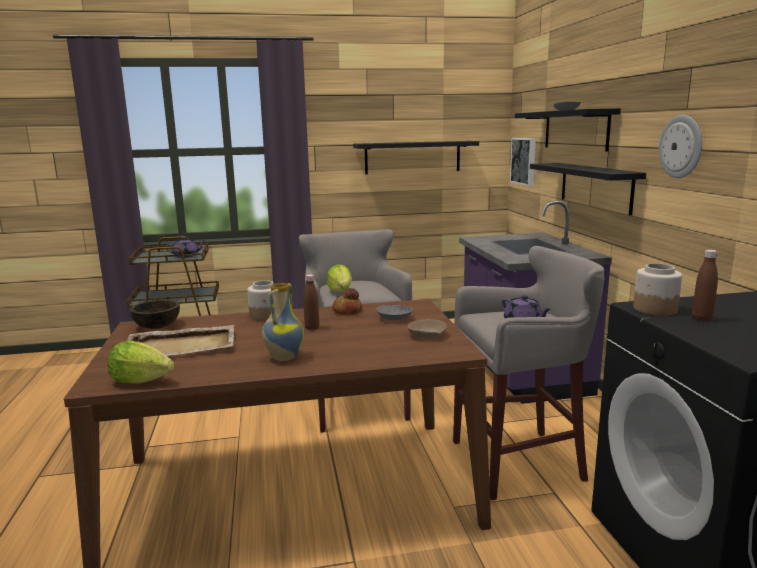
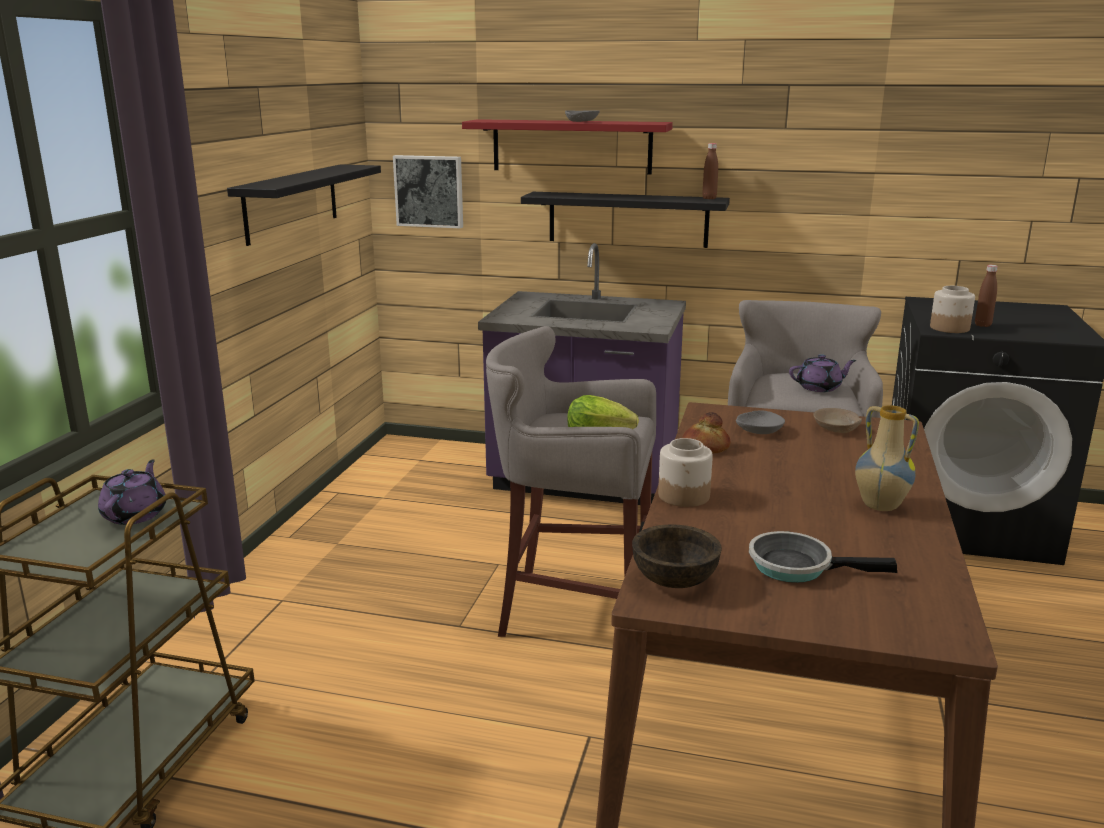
camera: 65 degrees left, 5 degrees up
(141, 381) = (939, 603): lettuce -> none
(181, 346) = (797, 566): beige tray -> frying pan
(312, 328) = (767, 476): brown bottle -> brown bottle (709, 198)
(575, 130) = (571, 146): black shelf -> red shelf
(681, 146) = (785, 168): wall clock -> none

